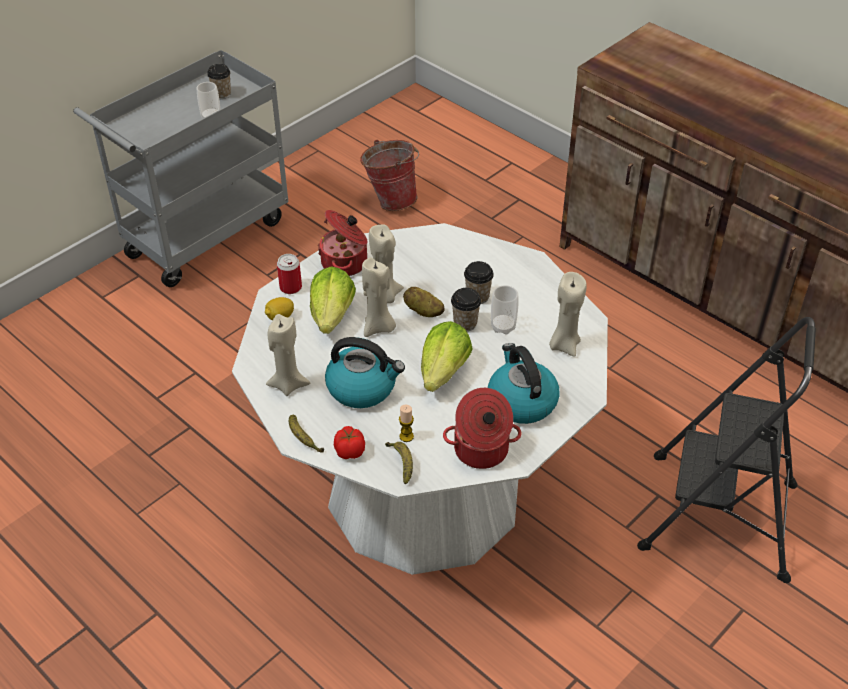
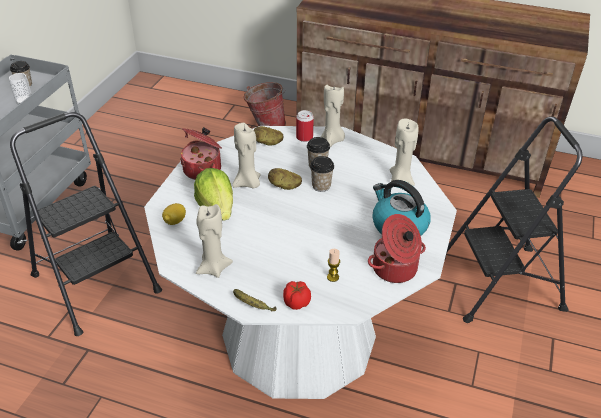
camera: 25 degrees left, 5 degrees down
(232, 348) = (94, 279): none -> black step ladder
(290, 287) = (170, 198): can -> can (304, 137)
(363, 387) = (275, 252): kettle -> none
(379, 327) = (259, 207): beige candle -> beige candle (332, 140)
(391, 199) = (163, 146): bucket -> bucket (265, 127)
(401, 463) = (343, 298): banana -> none
(439, 249) = (268, 143): none -> potato
(444, 372) = (329, 223): lettuce -> none
(503, 326) = (349, 180): cup -> none

